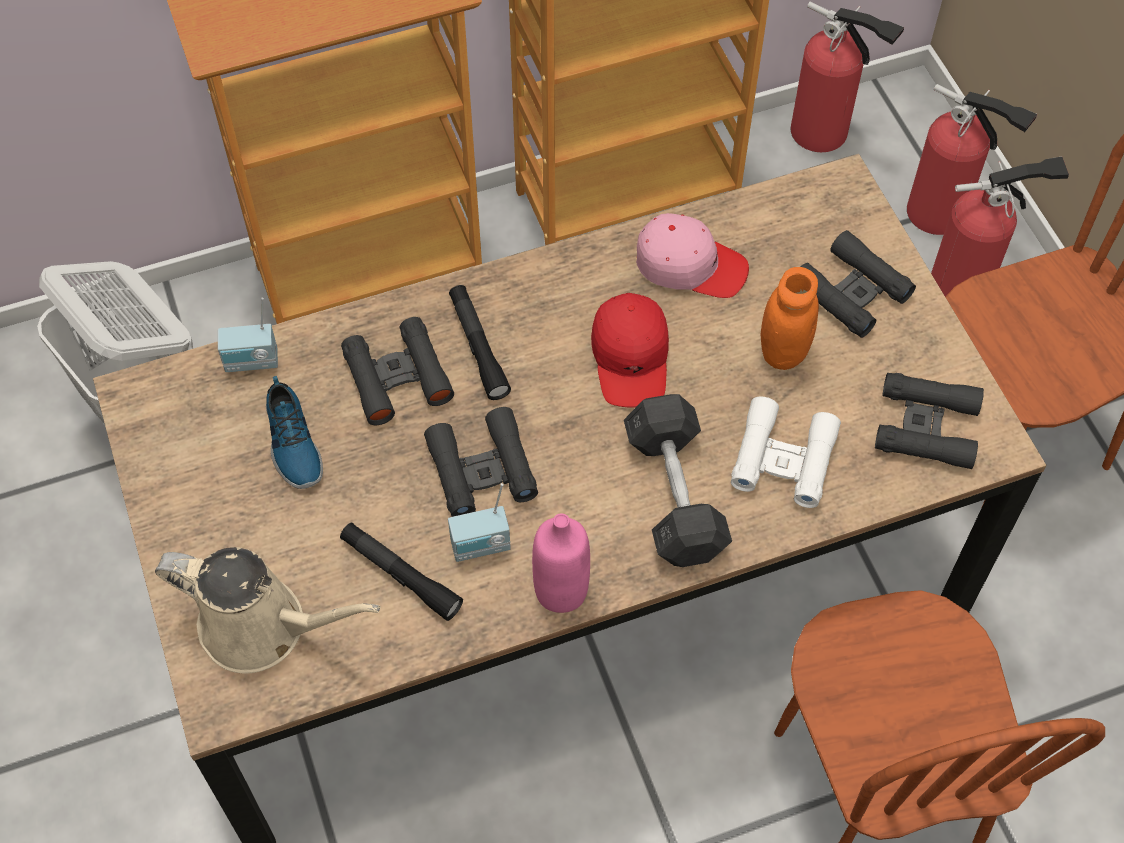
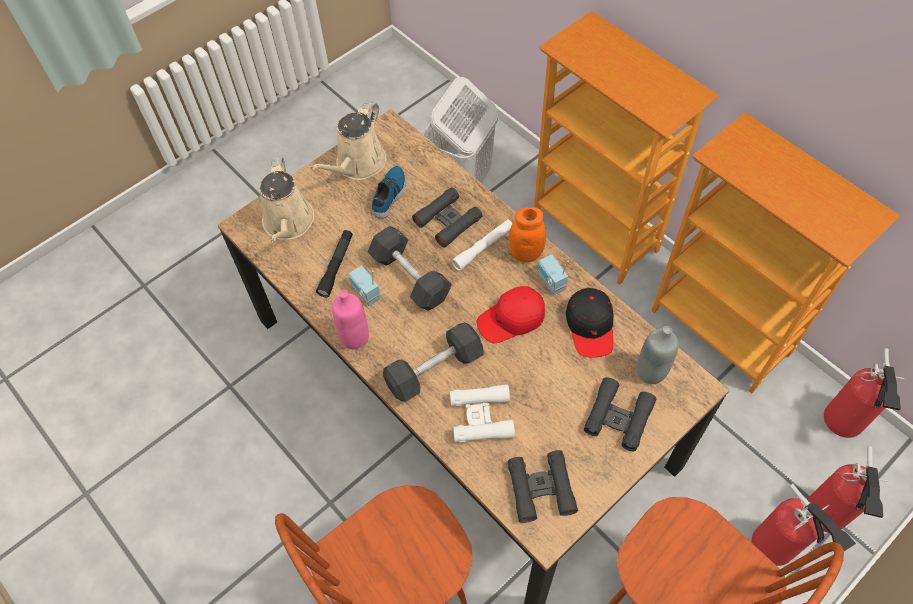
camera: 70 degrees right, 0 degrees up
(193, 471) = (358, 165): none -> beige watering can
(252, 363) = (427, 161): radio -> radio (550, 282)
(292, 444) = (389, 195): shoe -> shoe turned 150 degrees clockwise
(478, 347) = (483, 248): black flashlight -> white flashlight
(482, 470) = (410, 277): black binoculars -> grey dumbbell
(690, 265) = (590, 326): pink cap -> black cap
(783, 351) = (555, 394): orange jar -> orange jar (526, 253)
(795, 225) = (651, 371): none -> grey bottle

